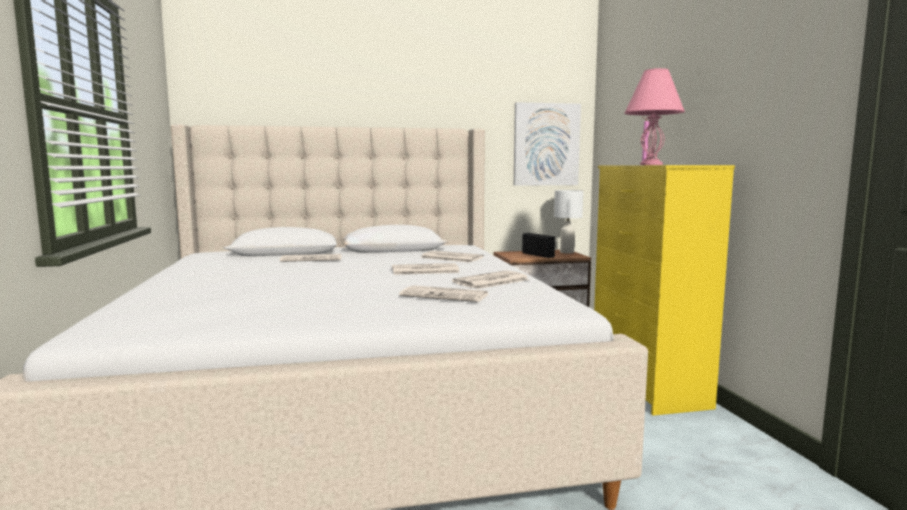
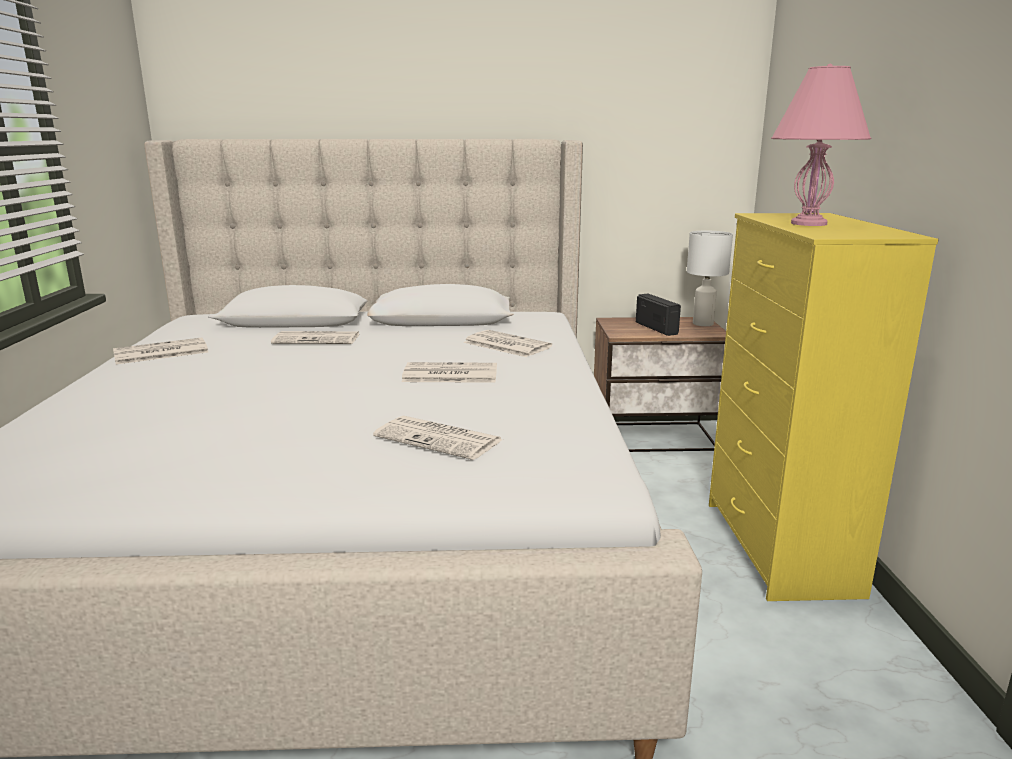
camera: 10 degrees right, 10 degrees up
(491, 281) = (526, 407): newspaper -> newspaper (159, 353)
(546, 144) = (683, 160): picture -> none

